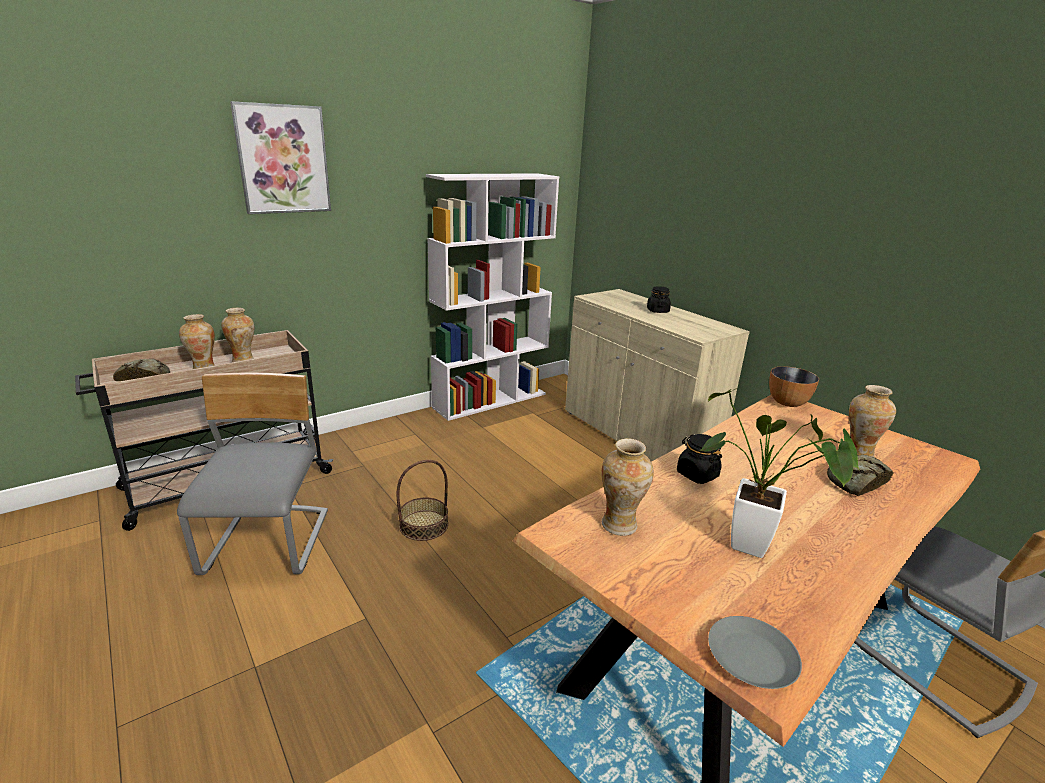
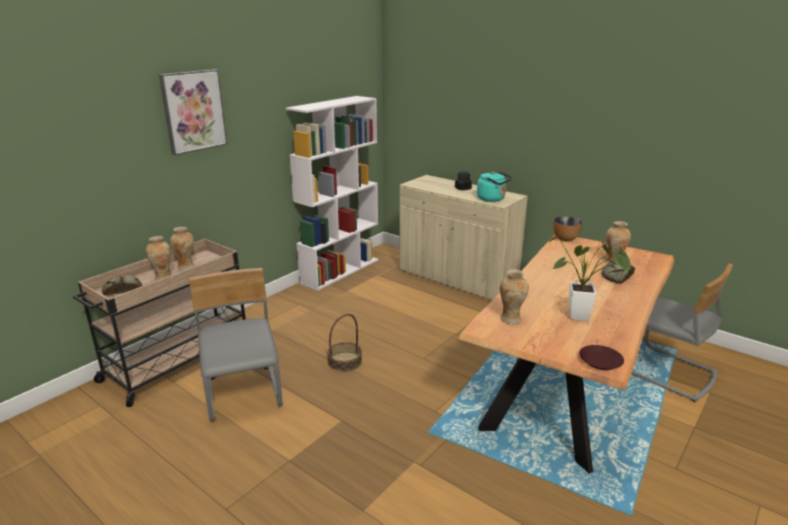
camera: 15 degrees left, 0 degrees up
(692, 329) = (492, 199): none -> turquoise kettle
(697, 474) = (536, 287): black jar -> none
(751, 657) = (600, 361): grey plate -> brown plate

